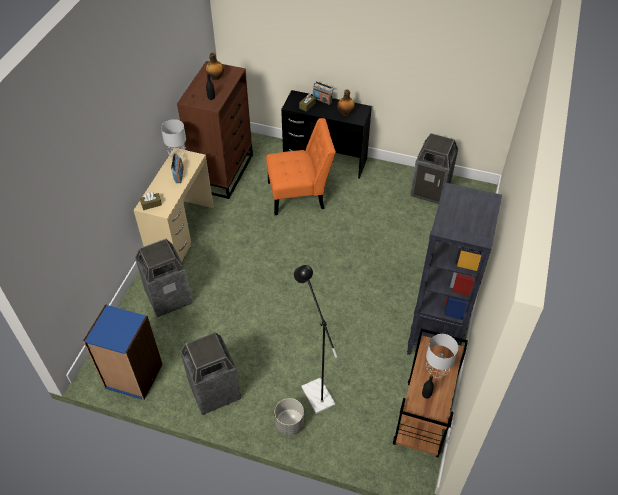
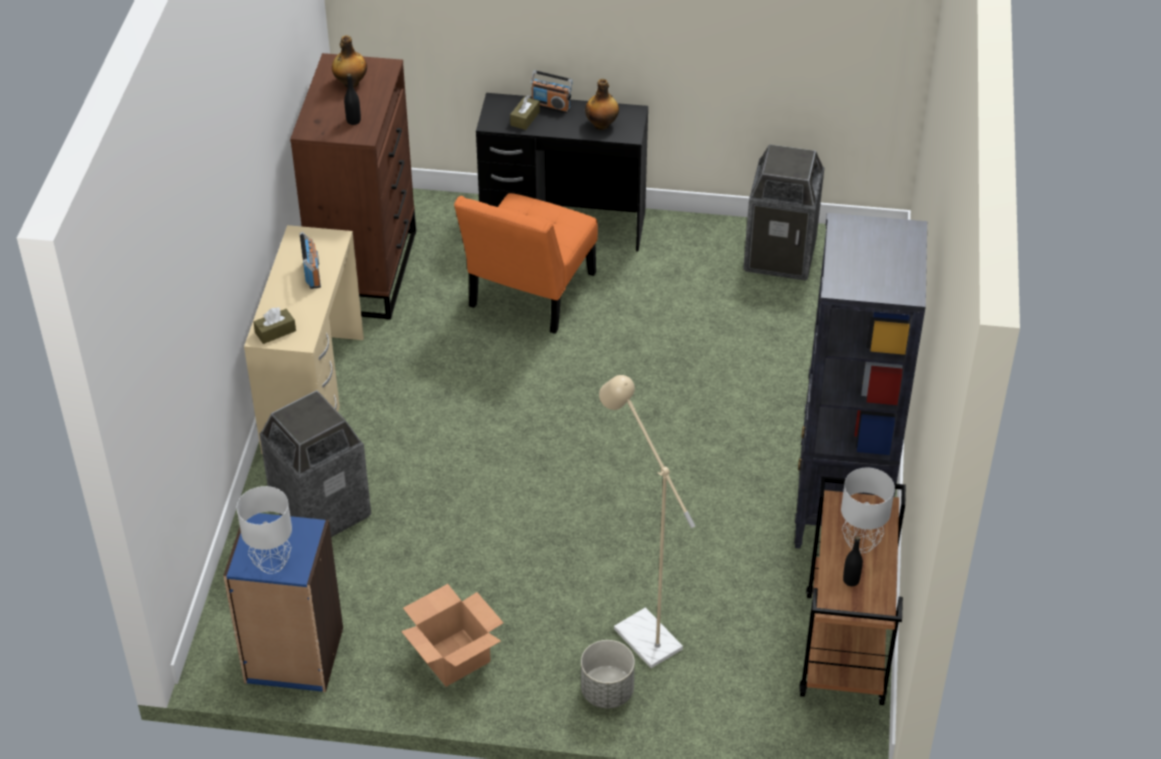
camera: 10 degrees left, 5 degrees down
(177, 156) = (299, 240): grey table lamp -> grey table lamp (271, 563)
(214, 391) = (453, 658): trash can -> cardboard box
(299, 195) = (528, 295): orange chair -> orange chair turned 135 degrees clockwise
(314, 390) = (639, 631): black floor lamp -> beige floor lamp

